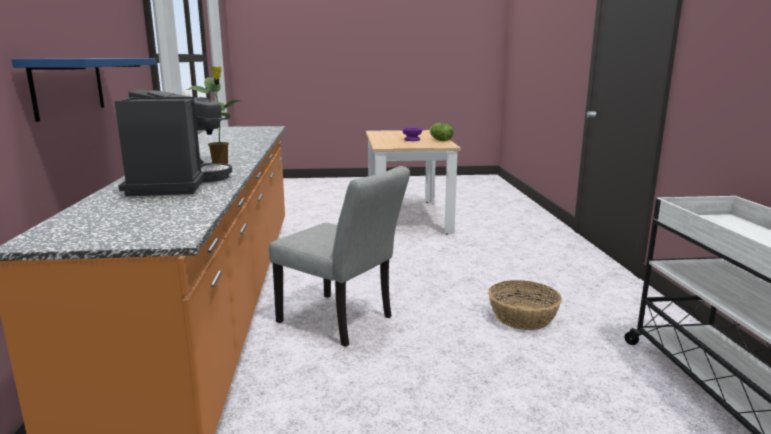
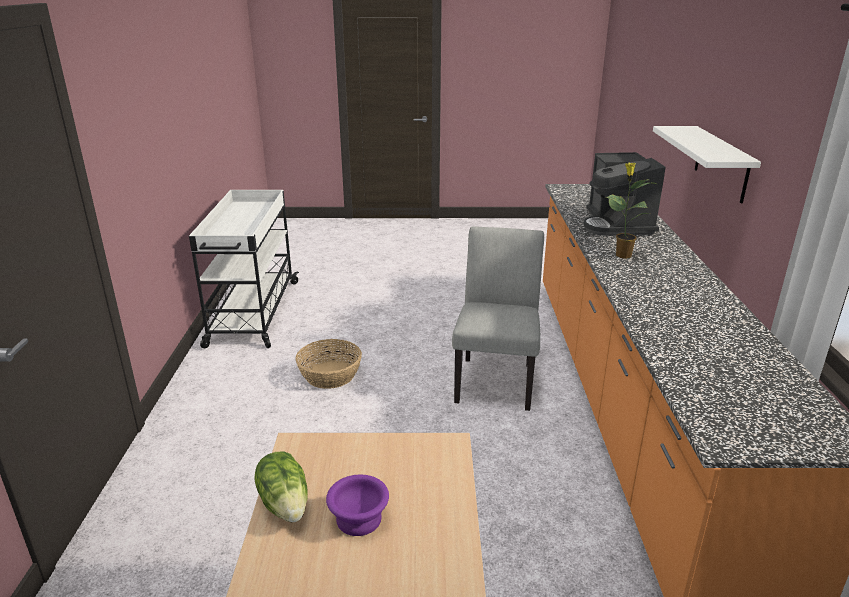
camera: 175 degrees left, 10 degrees up
(69, 86) = (721, 163): blue shelf -> white shelf
(342, 321) = (496, 378): grey chair -> grey chair turned 60 degrees clockwise

